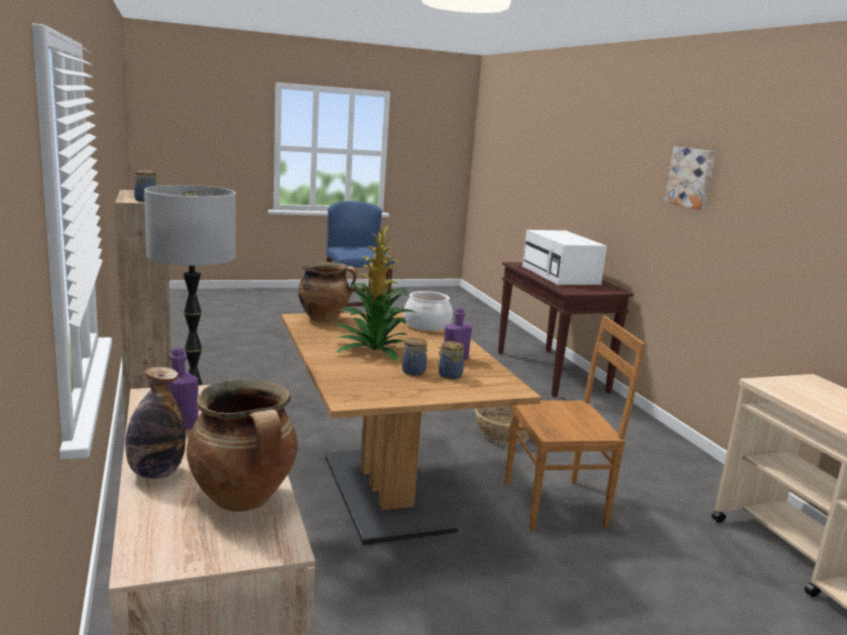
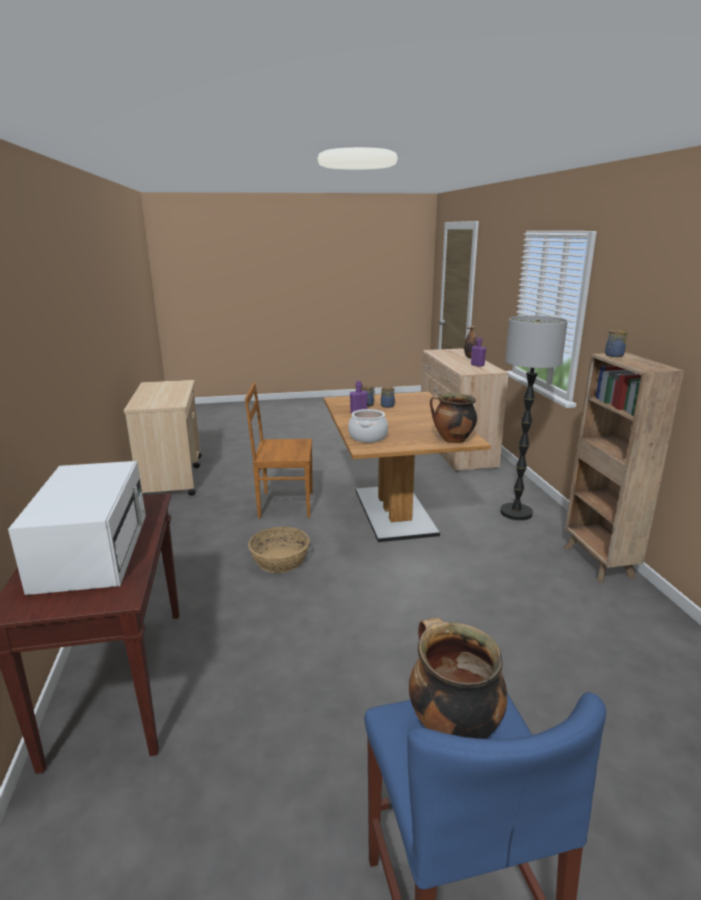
camera: 170 degrees left, 5 degrees up
(244, 500) = (443, 355): cooking pot -> cooking pot (451, 728)
(374, 349) = (410, 418): potted plant -> none
(691, 177) = (43, 325): picture -> none

